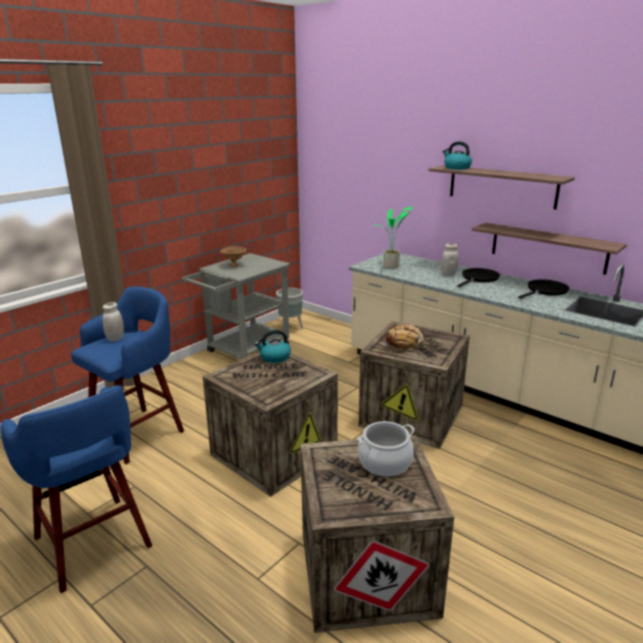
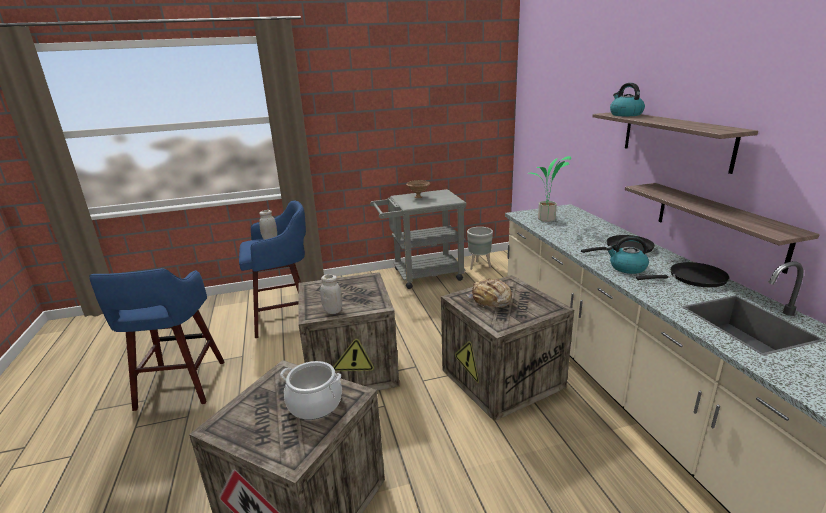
camera: 35 degrees right, 0 degrees up
(274, 357) = (366, 282): kettle -> kettle (627, 268)
(448, 274) = (596, 237): white jar -> white jar (333, 311)

